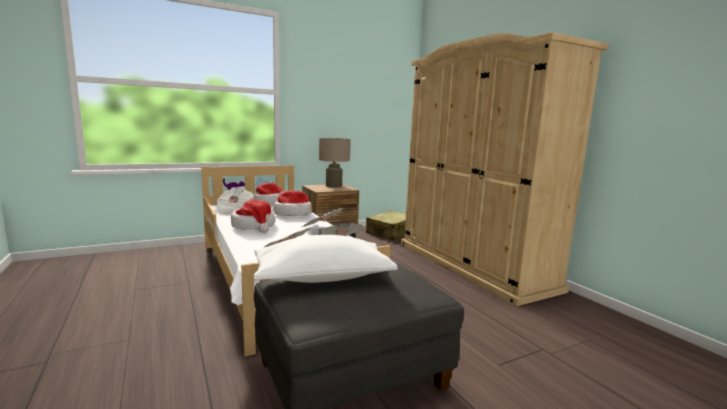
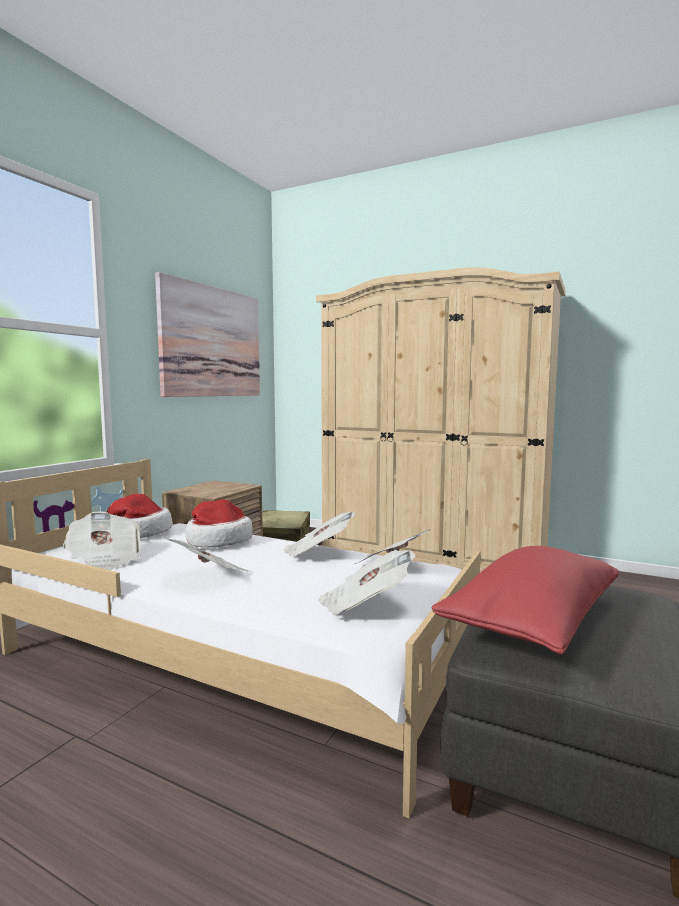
camera: 35 degrees left, 5 degrees down
(254, 226) = (209, 576): hat -> newspaper
(322, 278) = (532, 620): white pillow -> red pillow
(333, 186) = (213, 485): beige table lamp -> none
(358, 95) = (212, 342): none -> picture

